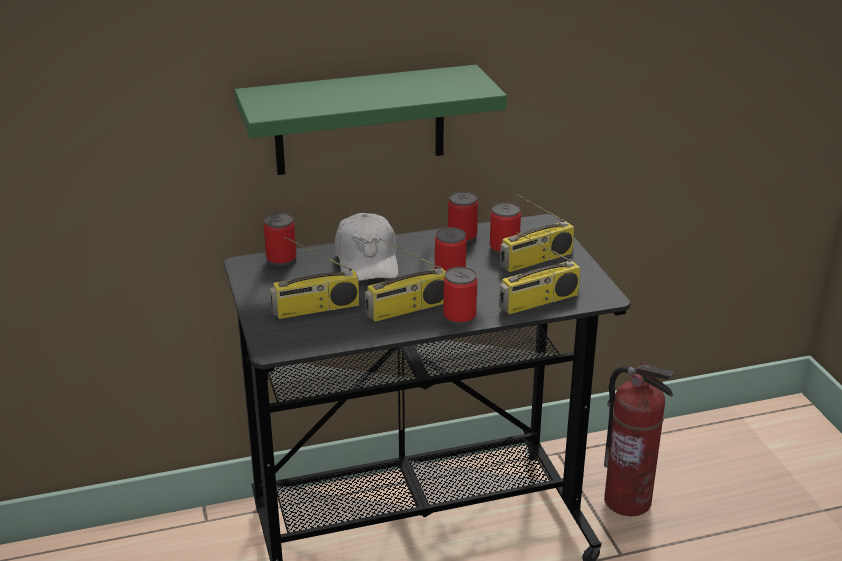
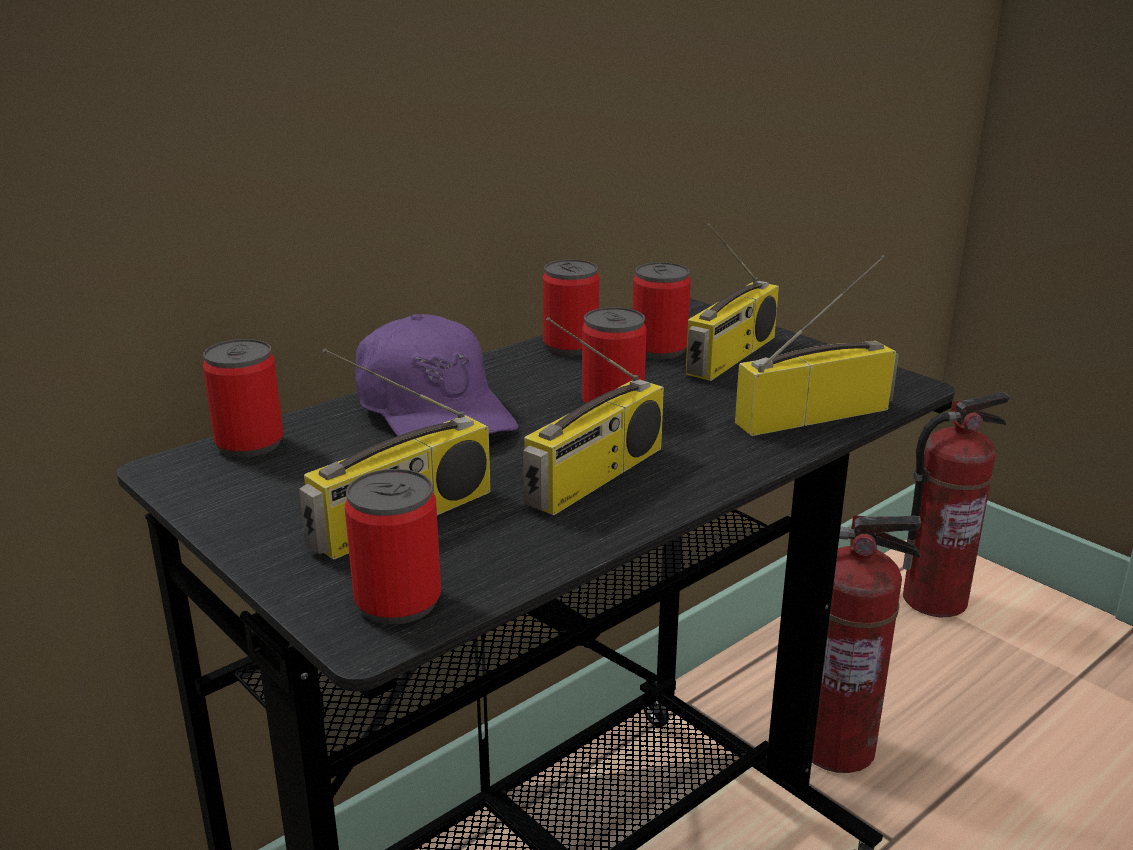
camera: 25 degrees left, 5 degrees down
(360, 120) = (362, 129): green shelf -> none
(367, 261) = (434, 413): white cap -> purple cap
(459, 317) = (709, 468): can -> can (398, 602)
(538, 302) = (814, 415): radio -> radio turned 150 degrees counterclockwise
(768, 438) = (934, 599): none -> fire extinguisher

